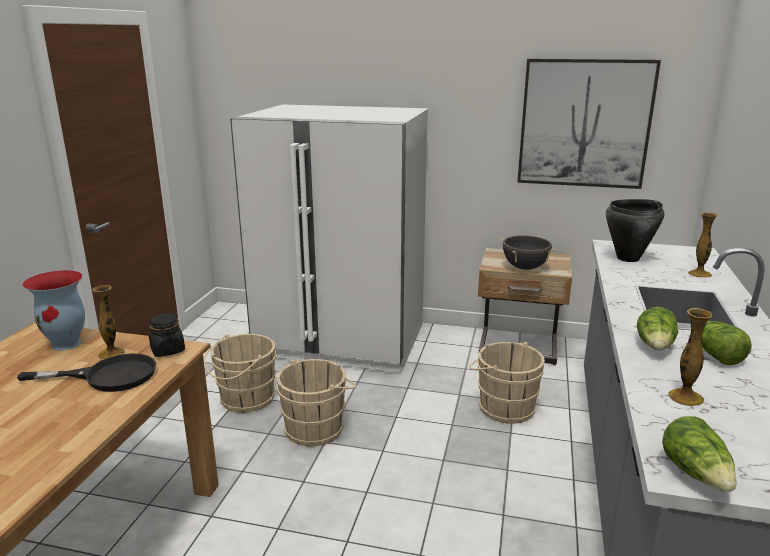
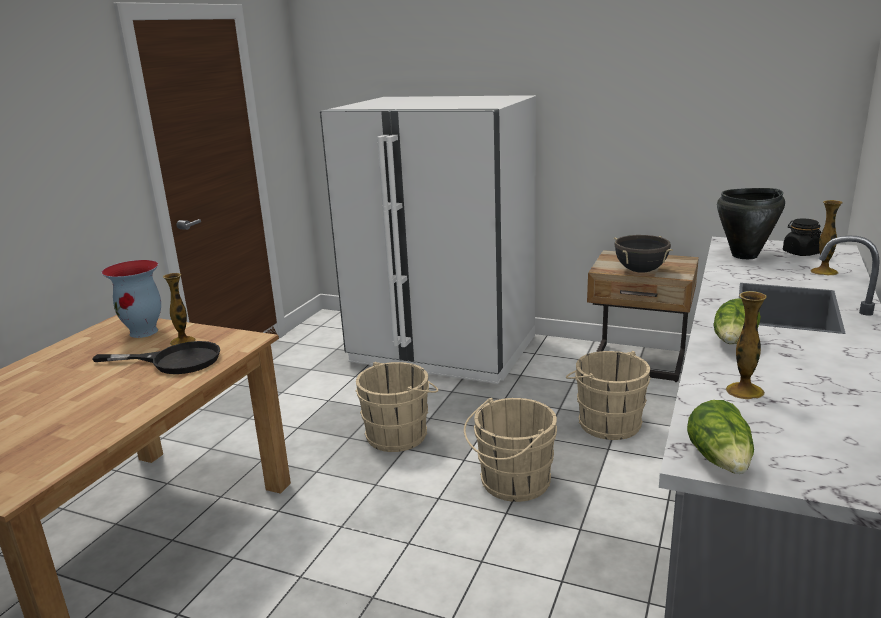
camera: 10 degrees right, 0 degrees up
(167, 350) = (236, 340): black jar -> black jar (800, 253)
(244, 399) = (331, 404): beige bucket -> beige bucket (511, 483)
(584, 124) = (713, 106): picture -> none
(715, 355) = (800, 352): lettuce -> none

